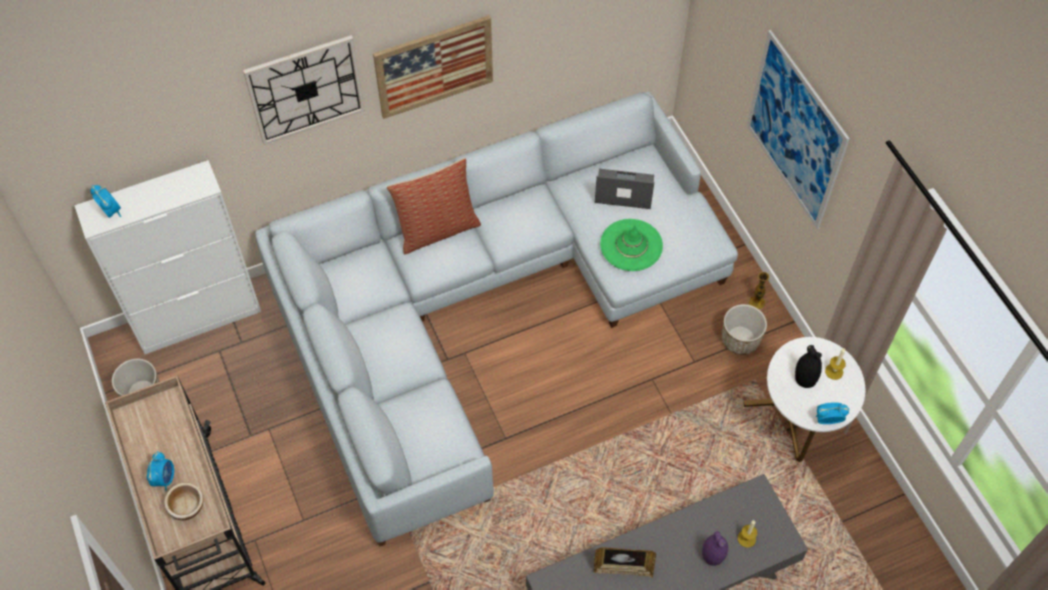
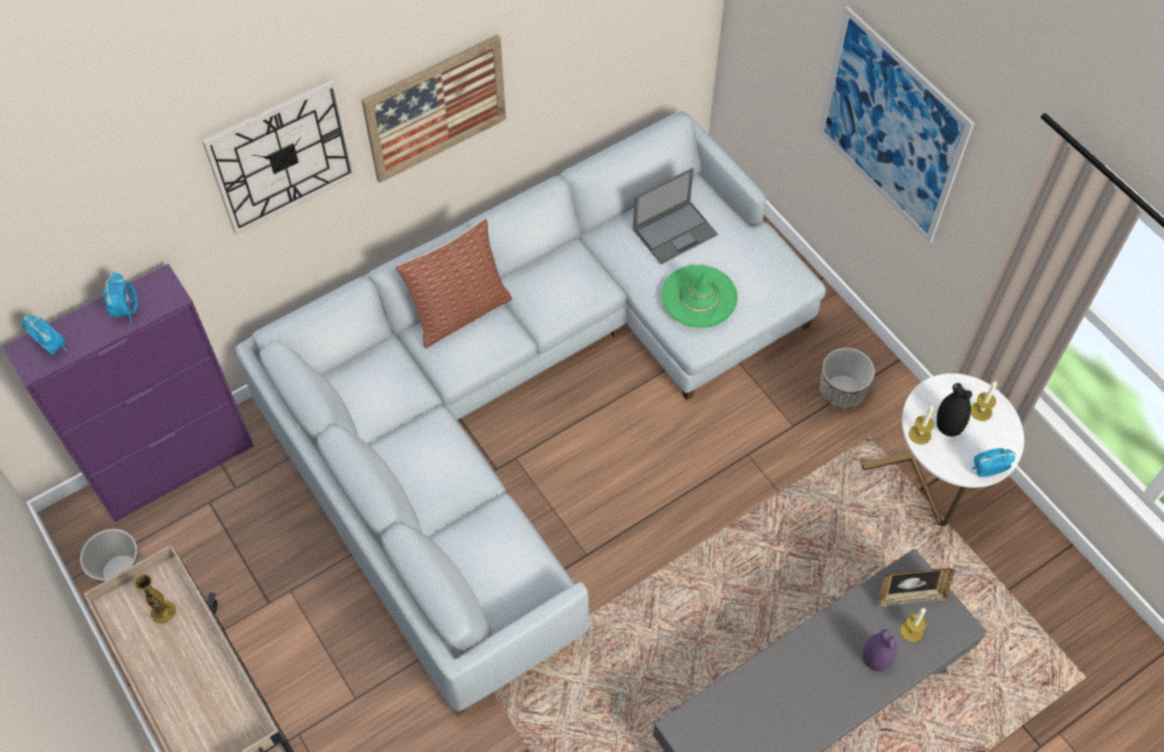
camera: 10 degrees left, 0 degrees up
(164, 478) = (178, 679): alarm clock -> alarm clock (126, 309)
(187, 507) = (214, 711): bowl -> none
(199, 317) = (176, 465): white cabinet -> purple cabinet
(623, 189) = (675, 231): laptop -> laptop turned 150 degrees clockwise
(623, 569) = (771, 694): picture frame -> picture frame (910, 596)
(756, 302) = (851, 344): vase -> vase (163, 612)
(779, 382) = (919, 434): none -> candle

